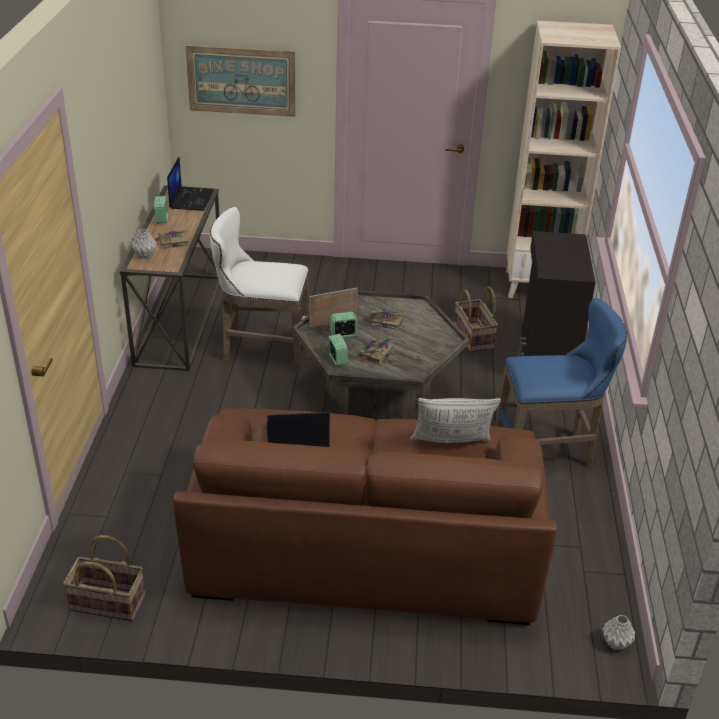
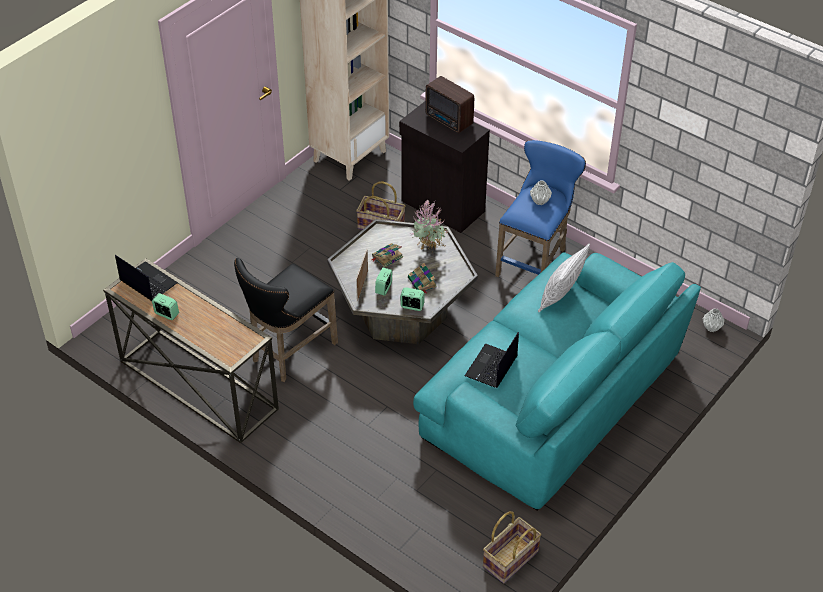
camera: 55 degrees left, 10 degrees up
(145, 255) = (220, 347): grey vase -> grey vase (539, 201)
(172, 241) = (212, 322): book -> none
(241, 80) = (101, 153): picture -> none
(261, 350) = (289, 353): white stool -> black stool
(366, 544) = (553, 397): brown sofa -> turquoise sofa
(425, 341) = (429, 250): none -> potted plant
(573, 255) = (449, 121): none -> radio

